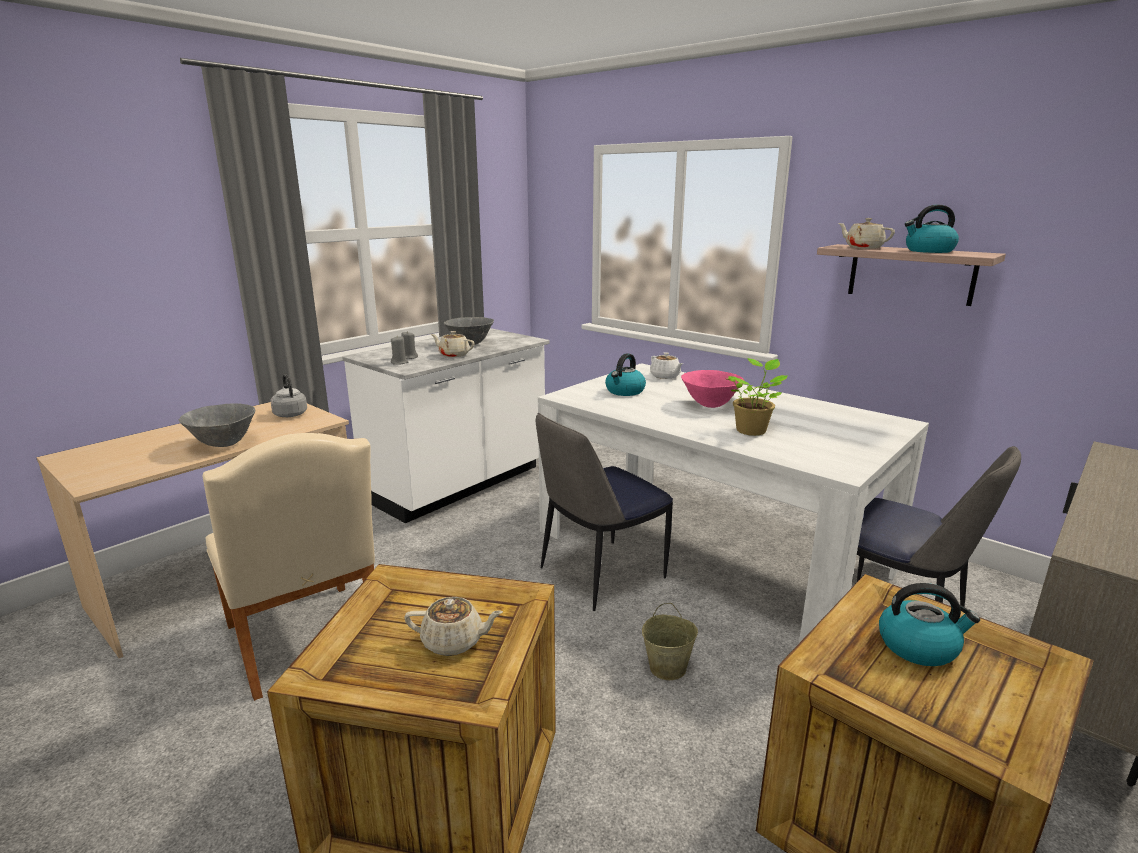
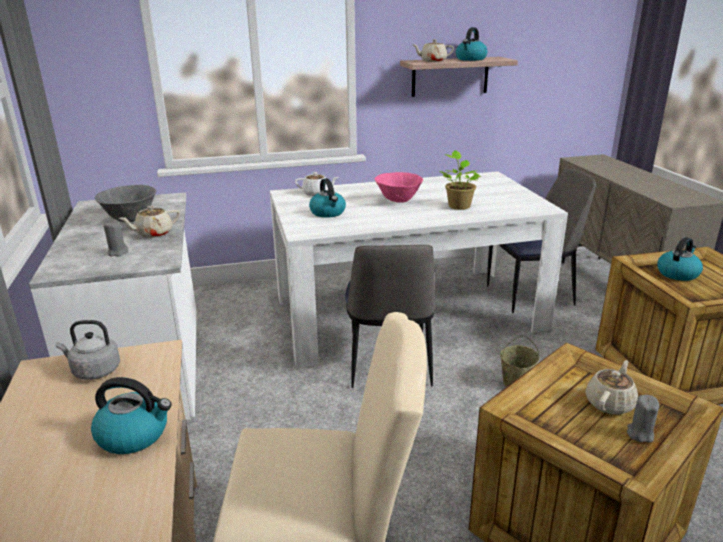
camera: 55 degrees left, 5 degrees up
(224, 444) = (134, 434): grey bowl -> kettle
(399, 363) = (129, 260): grey candle -> grey candle (639, 434)

